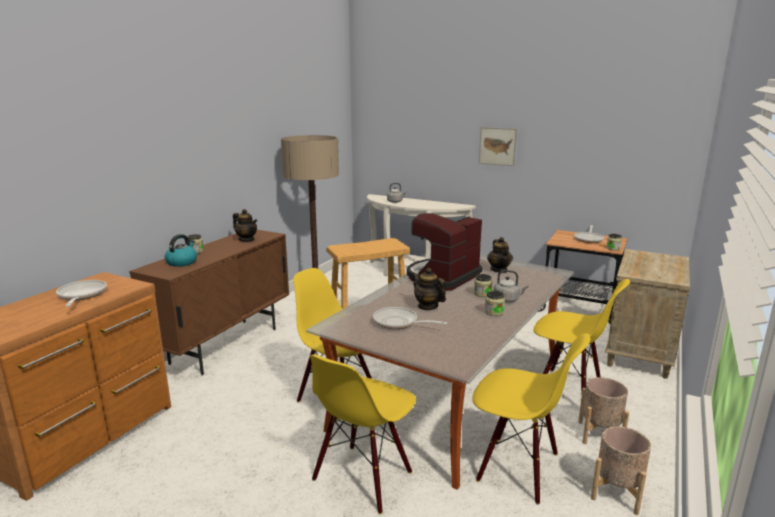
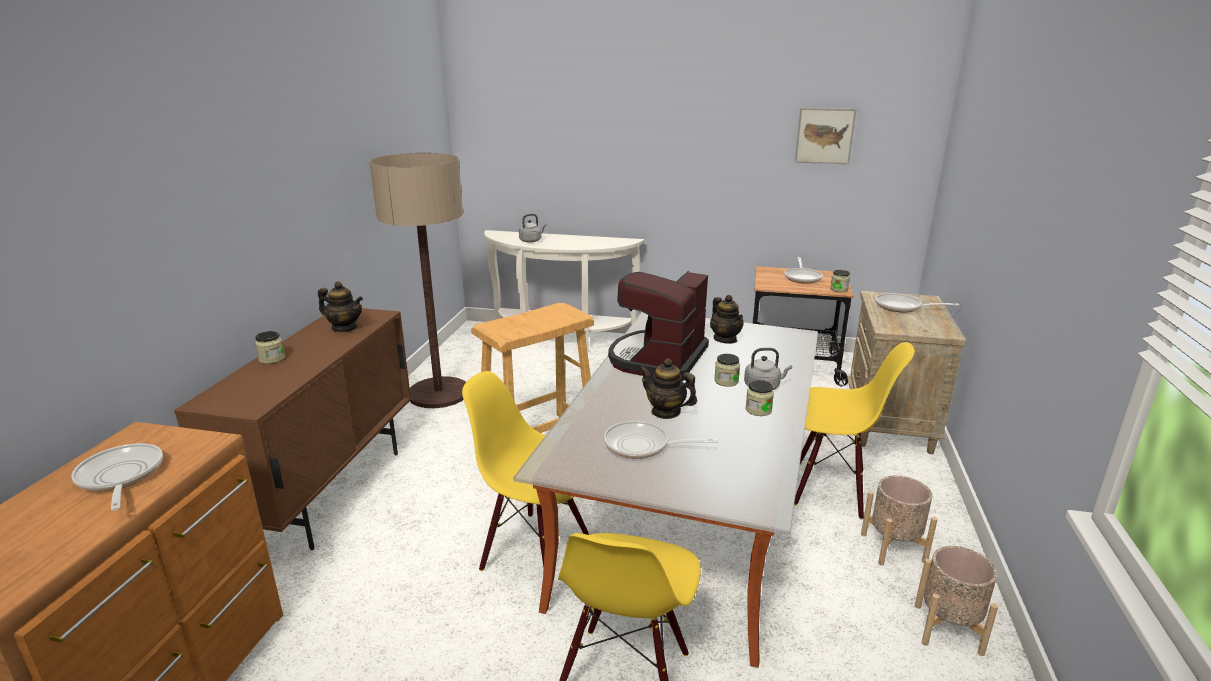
camera: 15 degrees left, 5 degrees up
(182, 262) = (260, 382): kettle -> none
(497, 146) = (671, 156): picture -> picture (824, 136)
(518, 468) = (819, 618): yellow chair -> none
(651, 261) = (902, 307): none -> frying pan

